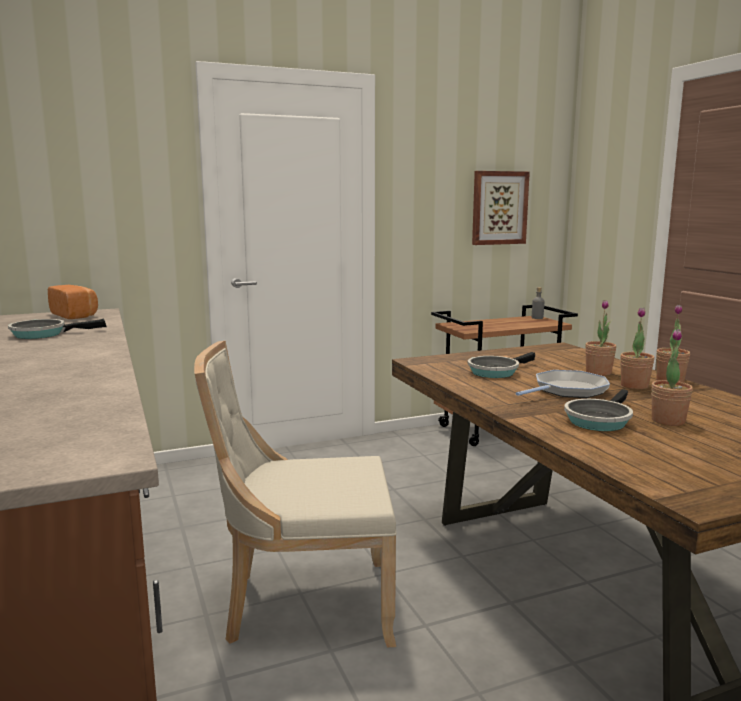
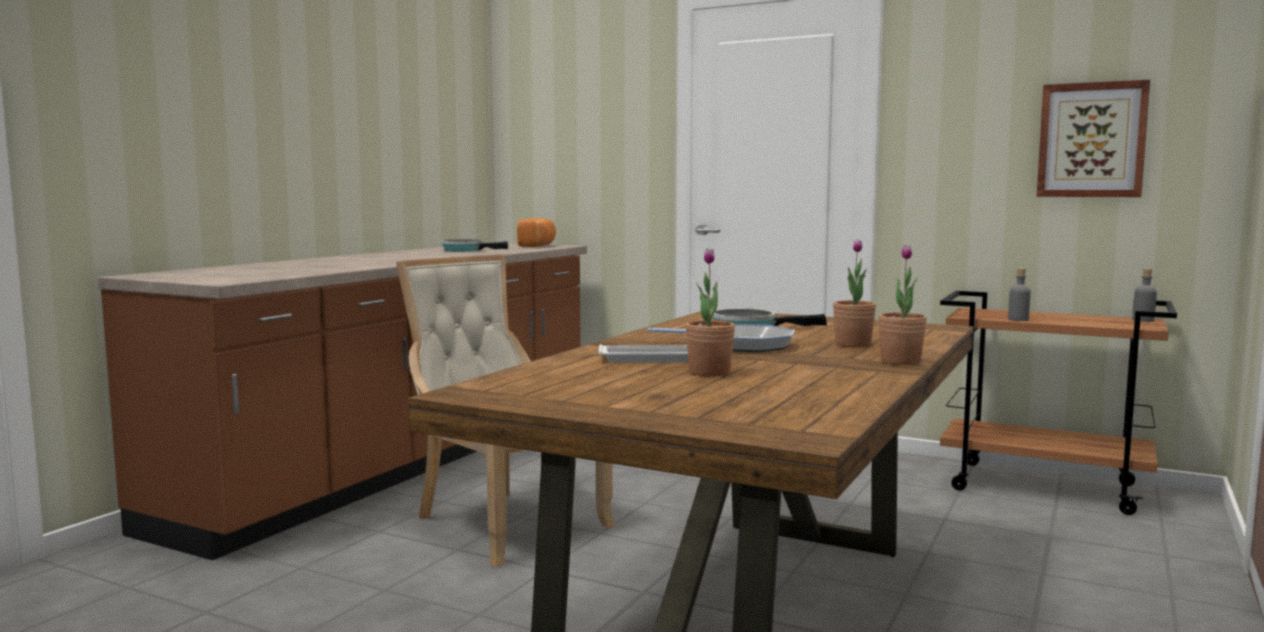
camera: 50 degrees right, 5 degrees down
(498, 328) = (1018, 319): none -> grey bottle
(598, 420) = (652, 359): frying pan -> white tray
(634, 386) = (831, 356): potted plant -> none

